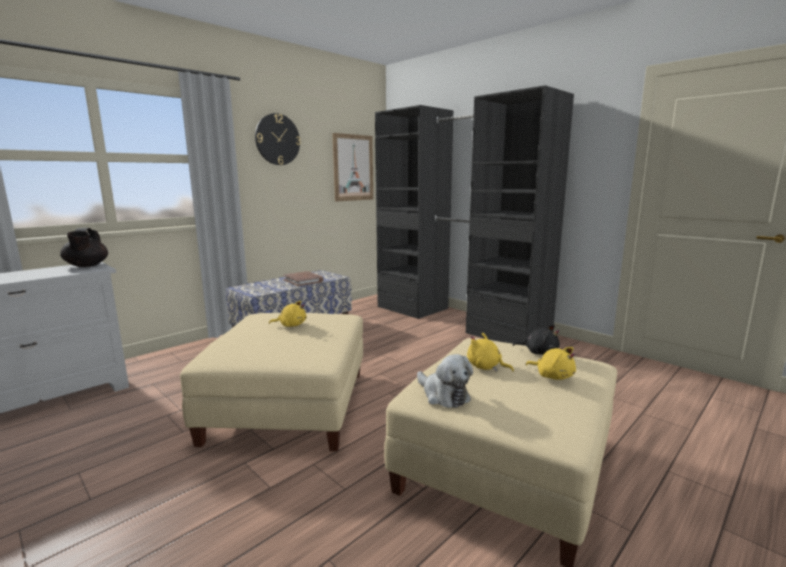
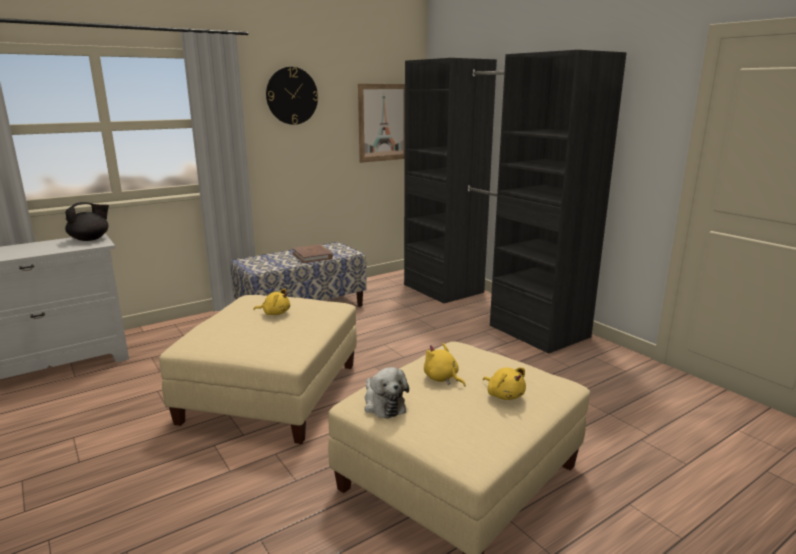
camera: 10 degrees right, 5 degrees up
(86, 266) = (90, 239): black teapot -> black teapot turned 120 degrees counterclockwise
(539, 352) = (509, 366): black plush toy -> none

